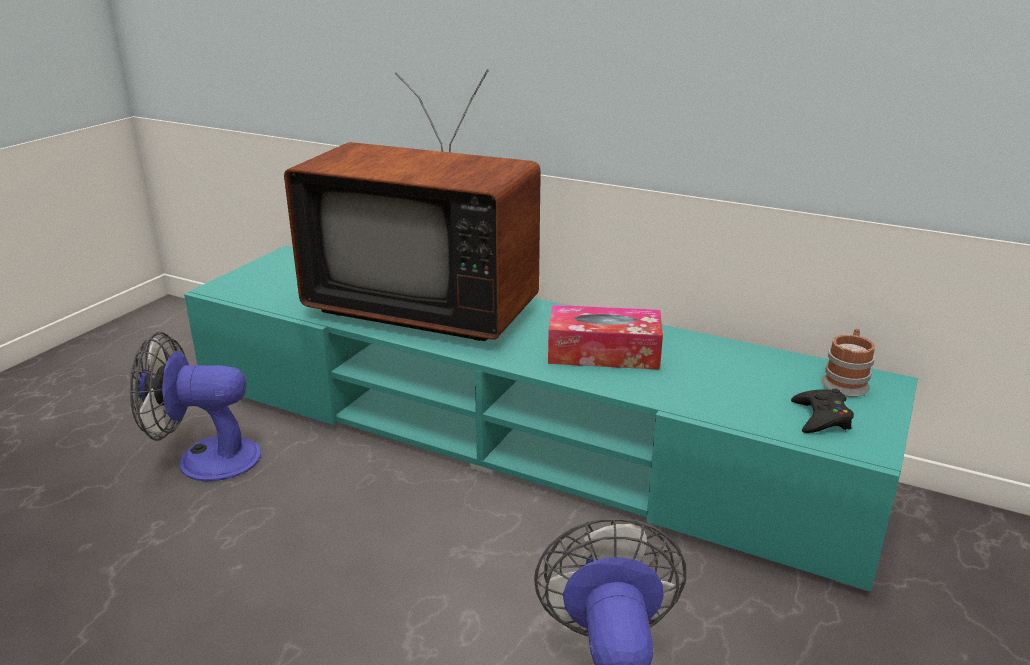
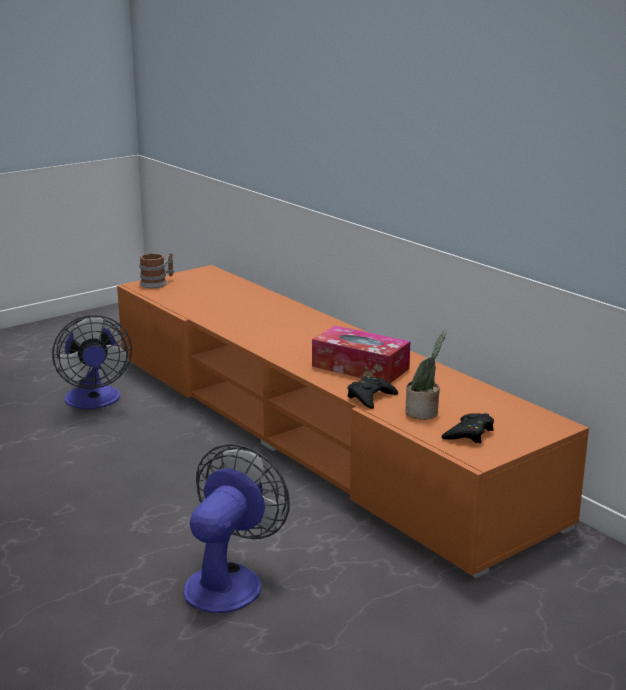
camera: 25 degrees right, 5 degrees down
(205, 459) = (94, 401): fan -> fan turned 135 degrees counterclockwise
(427, 306) = (268, 318): television -> none
(516, 435) = (313, 432): turquoise tv stand -> orange tv stand
(661, 392) = (370, 397): none -> black game controller
(742, 401) = (424, 413): none -> potted plant
(846, 382) = (523, 418): mug -> mug (157, 283)

